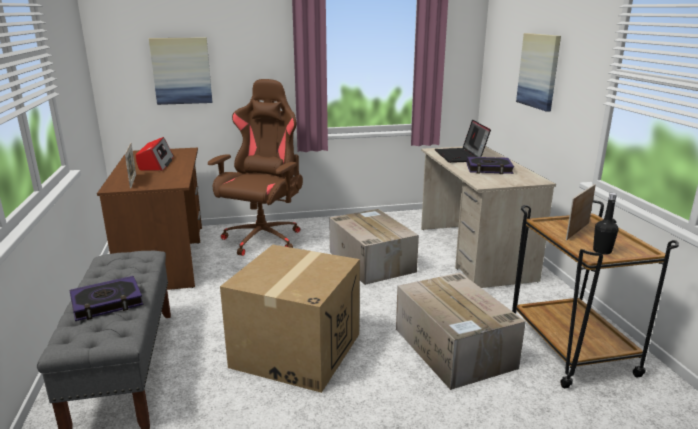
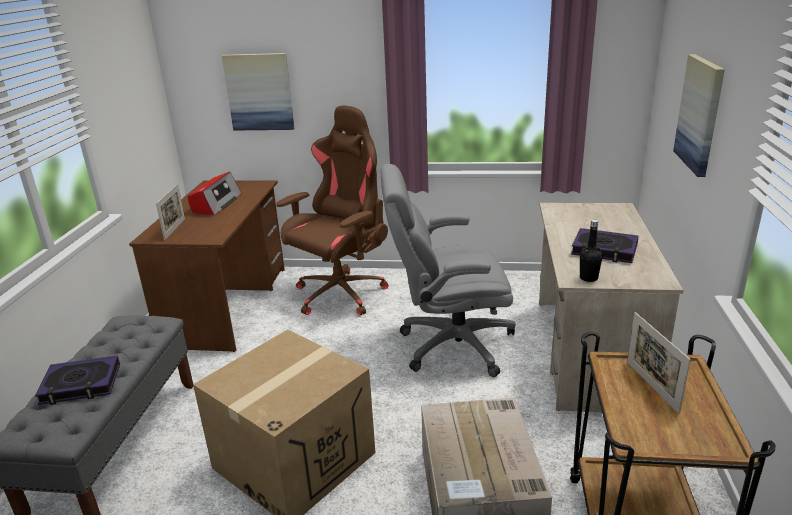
camera: 20 degrees right, 5 degrees up
(370, 261) = (448, 345): cardboard box -> grey office chair
(461, 156) = (583, 222): laptop -> none
(577, 231) = (652, 386): picture frame -> picture frame turned 75 degrees counterclockwise
(602, 251) = (660, 432): black bottle -> black bottle (588, 278)

